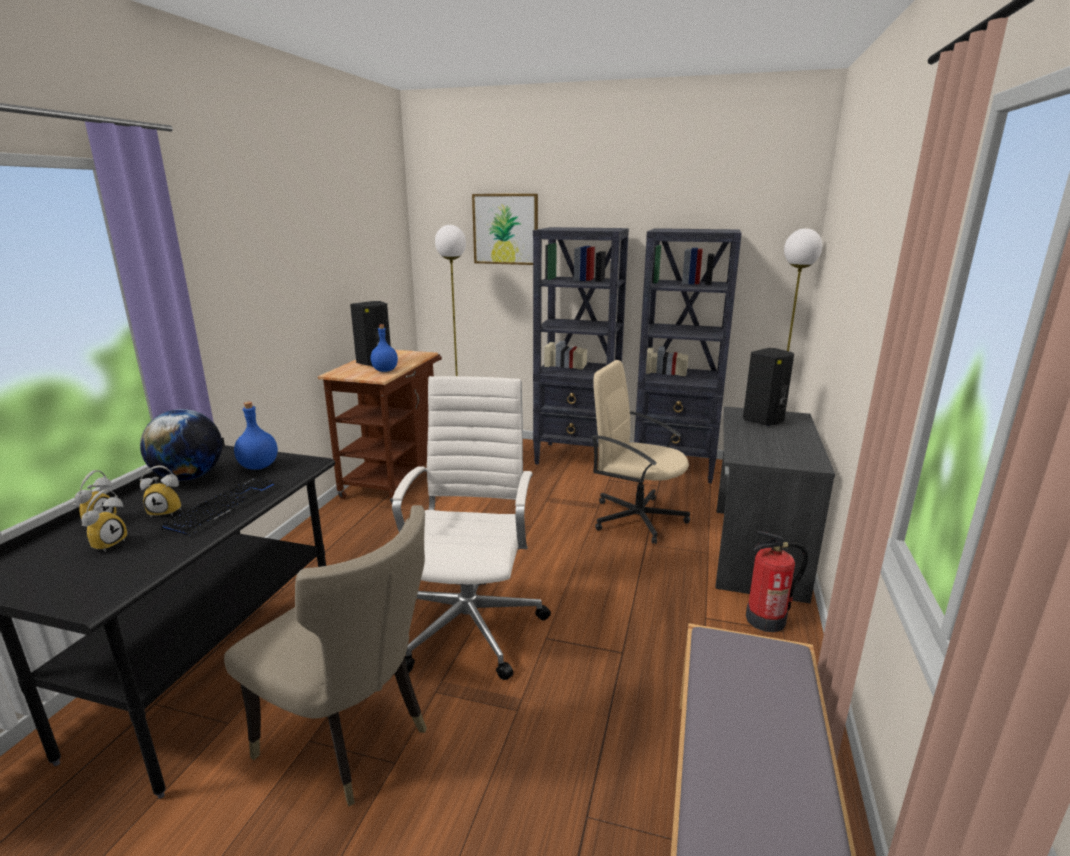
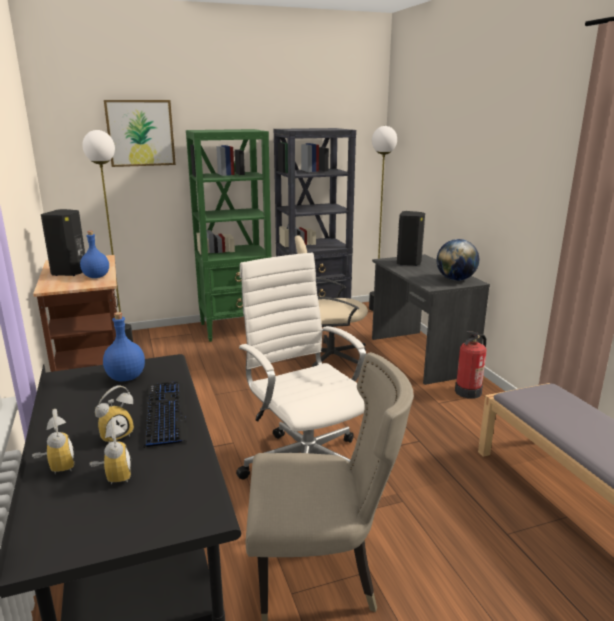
camera: 35 degrees left, 0 degrees up
(189, 477) = (71, 405): globe -> globe (455, 279)
(577, 457) = (236, 328): black bookcase -> green bookcase

